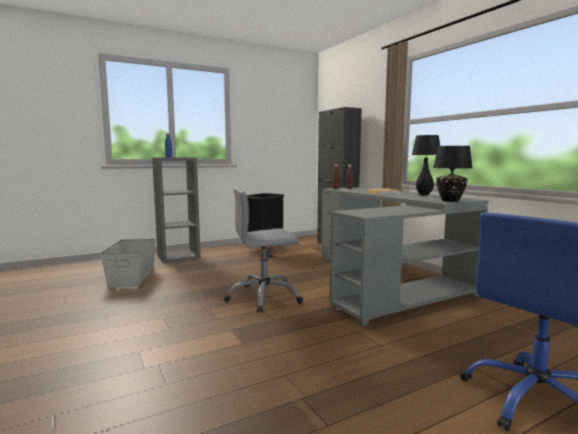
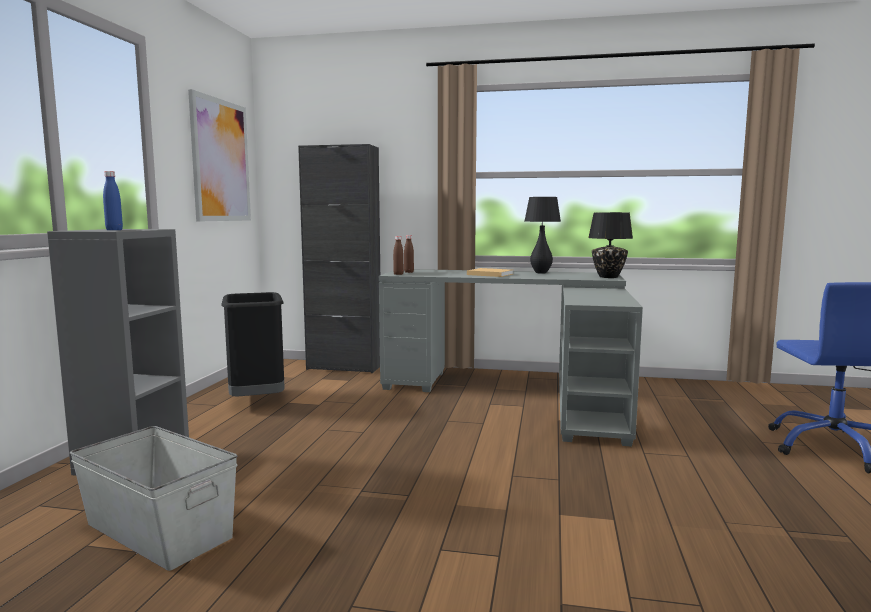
camera: 50 degrees left, 0 degrees up
(264, 297) = (469, 461): grey office chair -> none
(283, 124) = (220, 161): none -> picture

